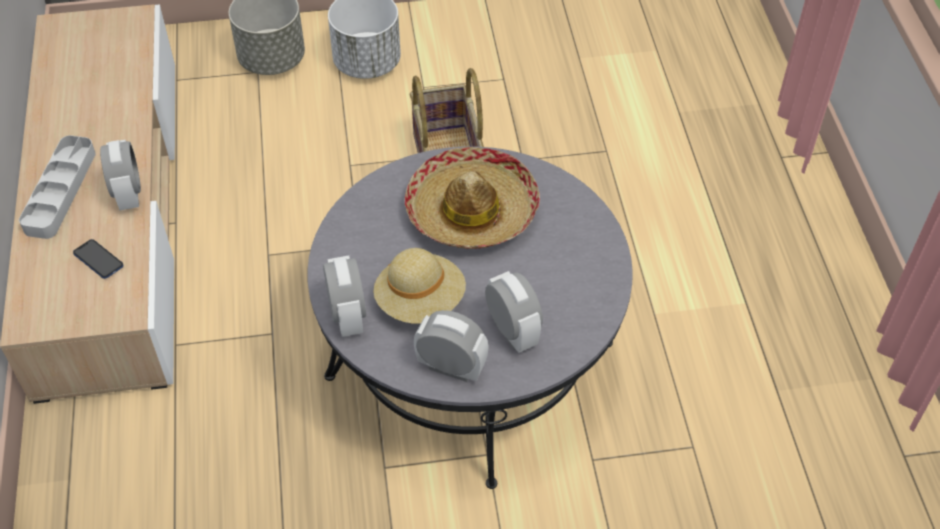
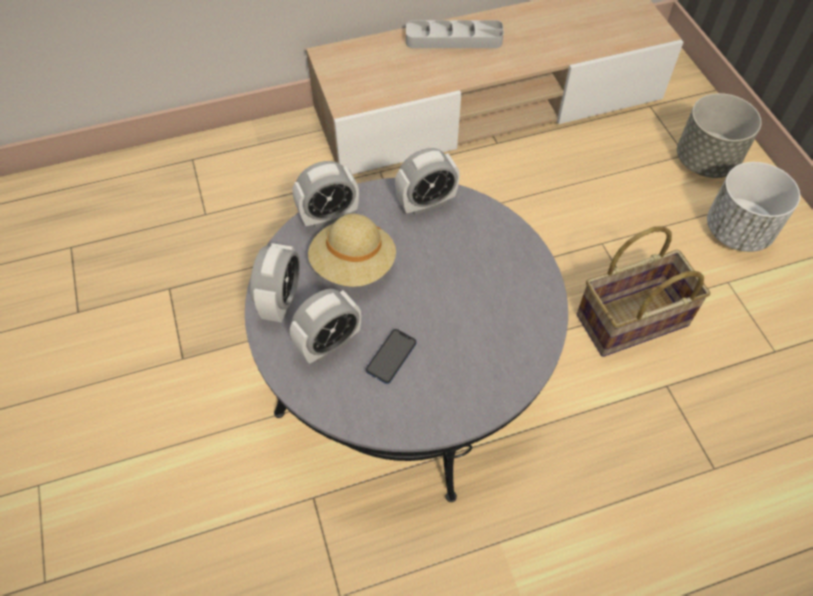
camera: 80 degrees right, 5 degrees up
(98, 260) = (392, 76): phone -> phone (391, 357)
(128, 194) = (462, 76): alarm clock -> alarm clock (426, 203)
(472, 211) = (474, 288): hat -> none

